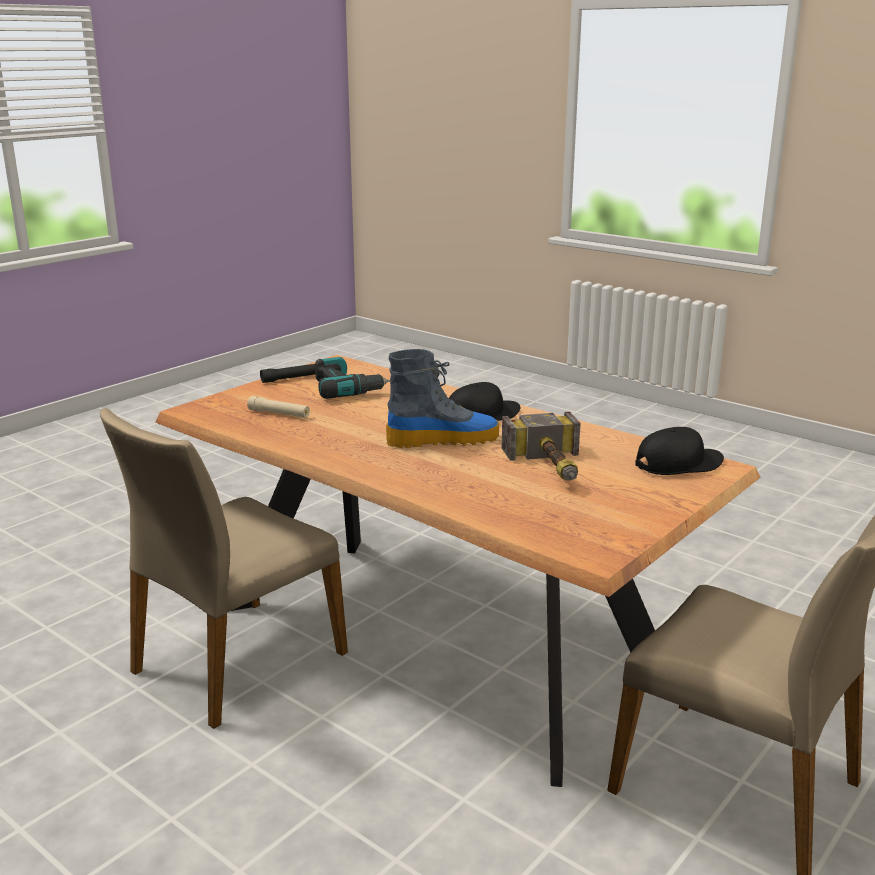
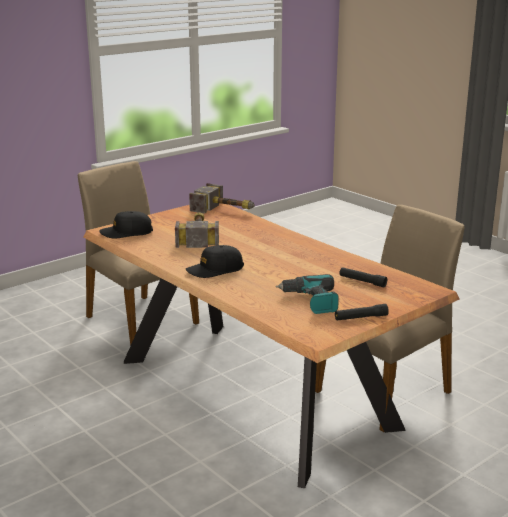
camera: 170 degrees left, 0 degrees up
(279, 414) = (362, 281): beige flashlight -> black flashlight
(443, 440) = (251, 255): boot -> none
(547, 537) = (226, 210): none -> hammer

